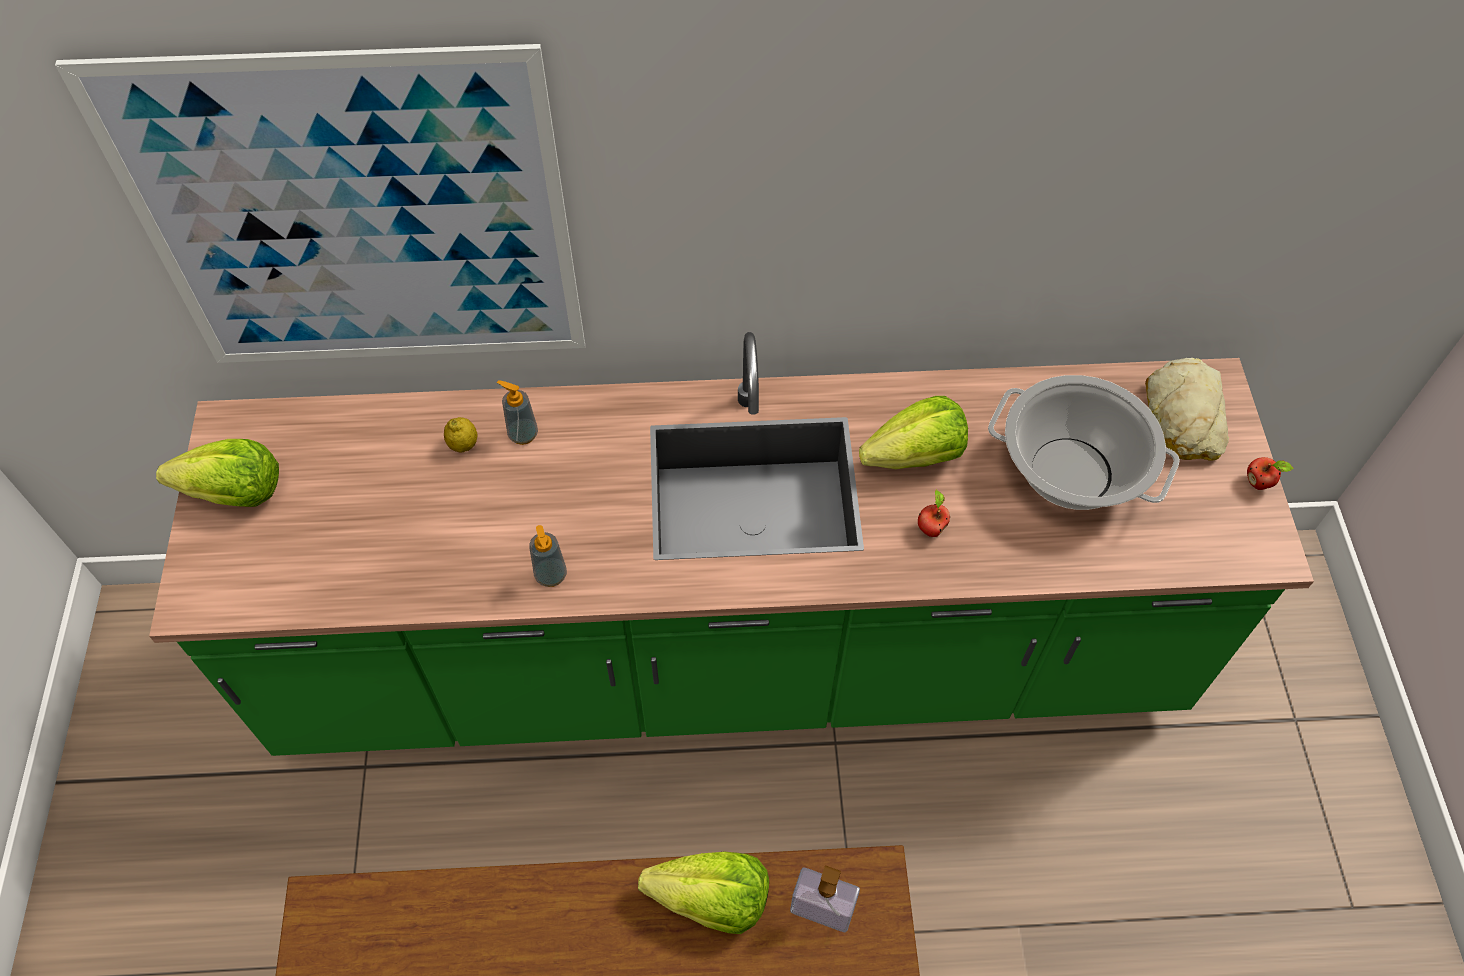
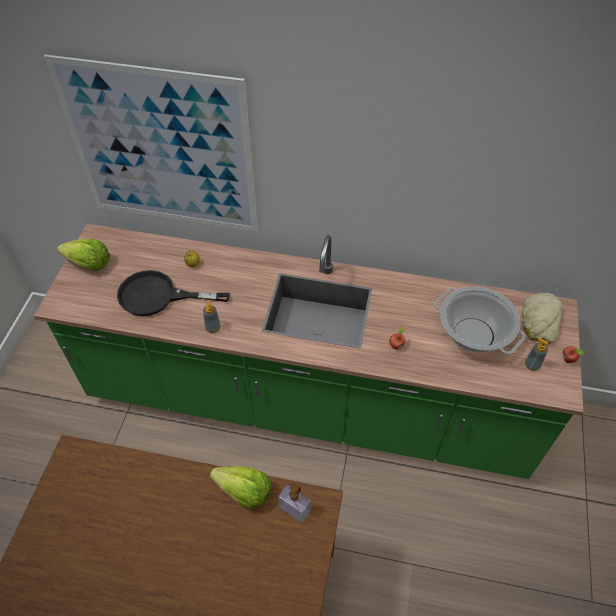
camera: 15 degrees right, 5 degrees down
(412, 532) = (158, 296): none -> black frying pan
(523, 434) = (220, 265): soap dispenser -> soap dispenser (532, 365)
(915, 457) = (399, 312): lettuce -> none

